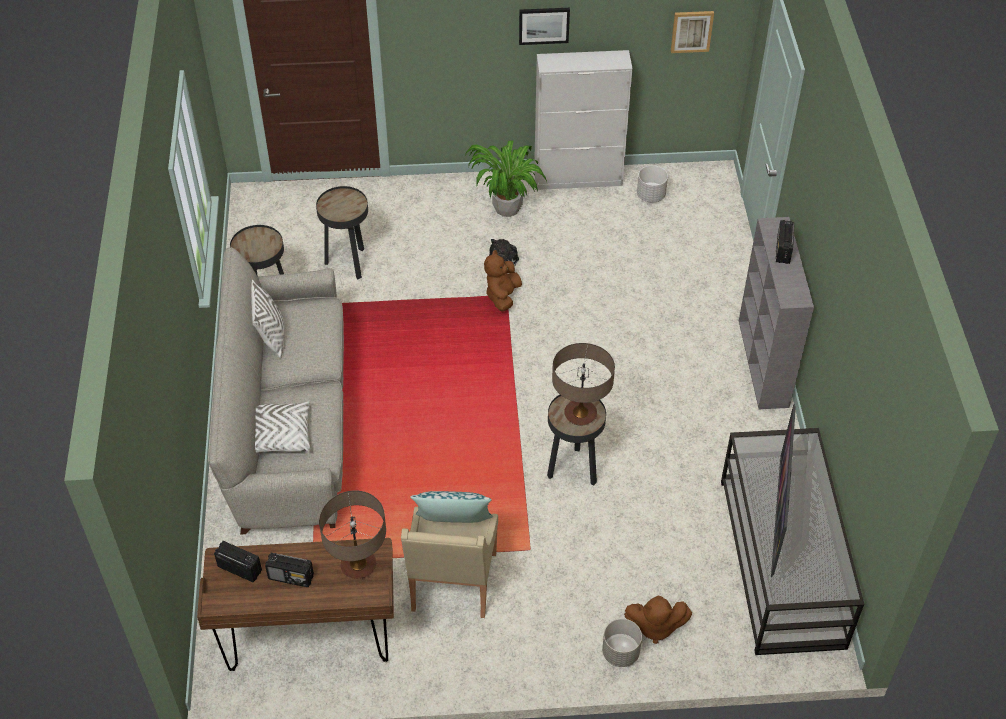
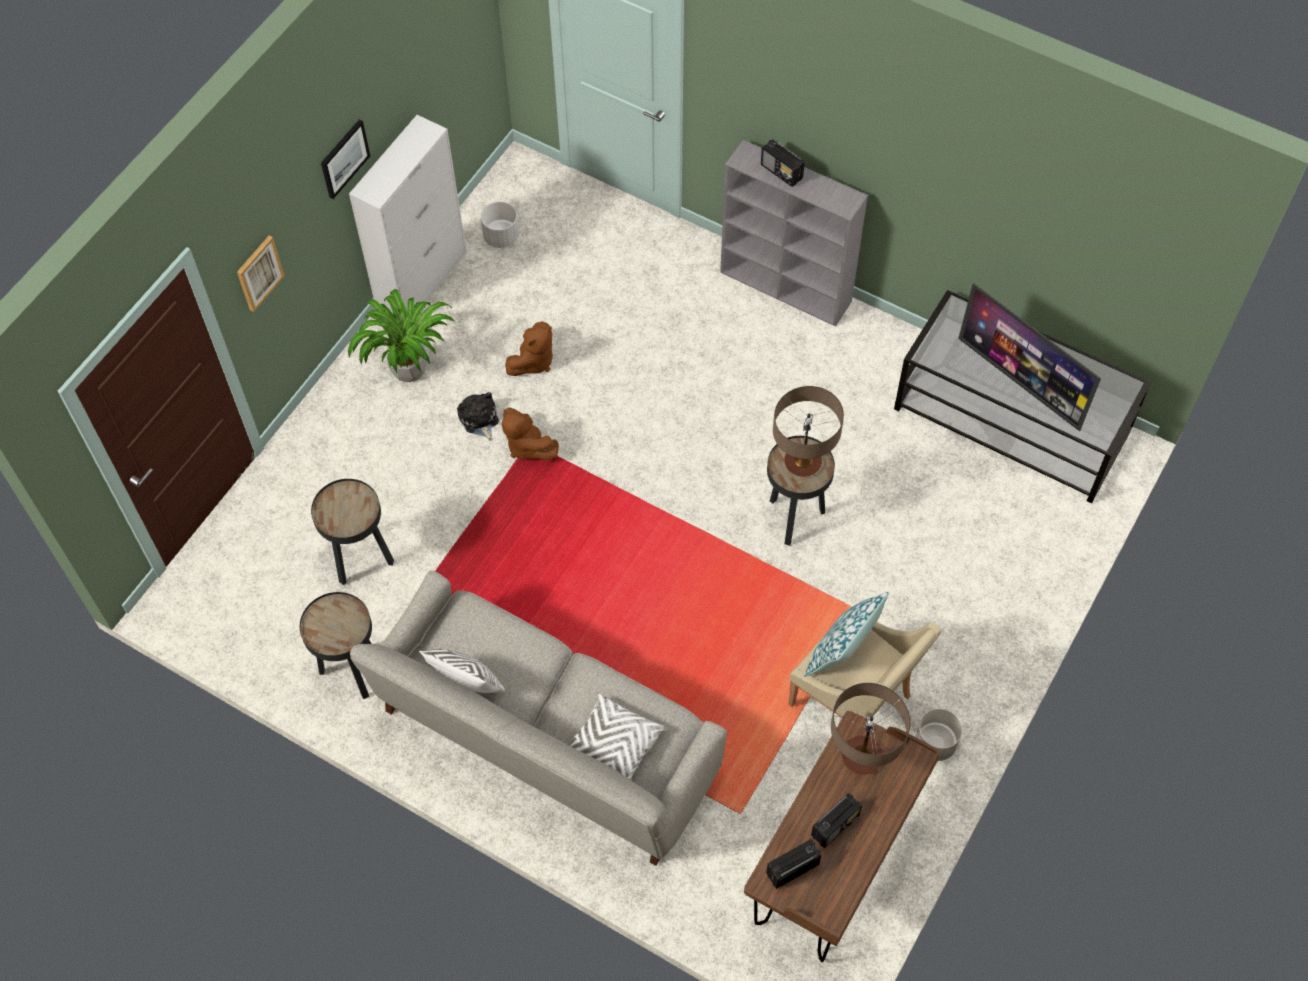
camera: 55 degrees left, 10 degrees up
(620, 653) = (1022, 606): grey planter -> grey planter (936, 743)
(655, 626) = (1012, 561): brown plush toy -> brown plush toy (533, 361)
(691, 31) = (455, 46): picture -> picture (259, 273)

